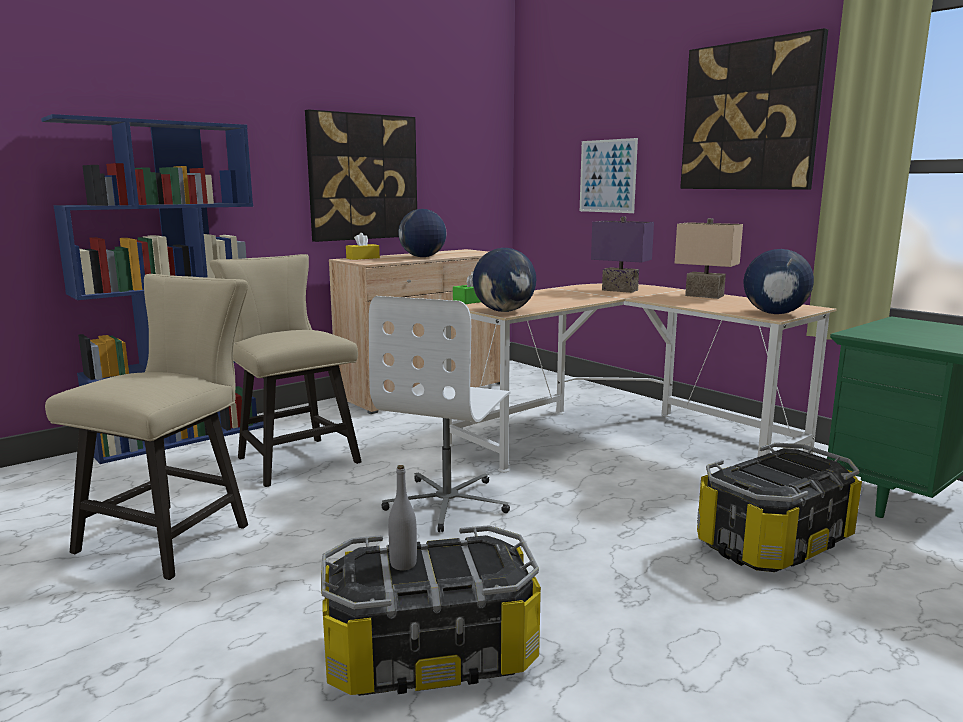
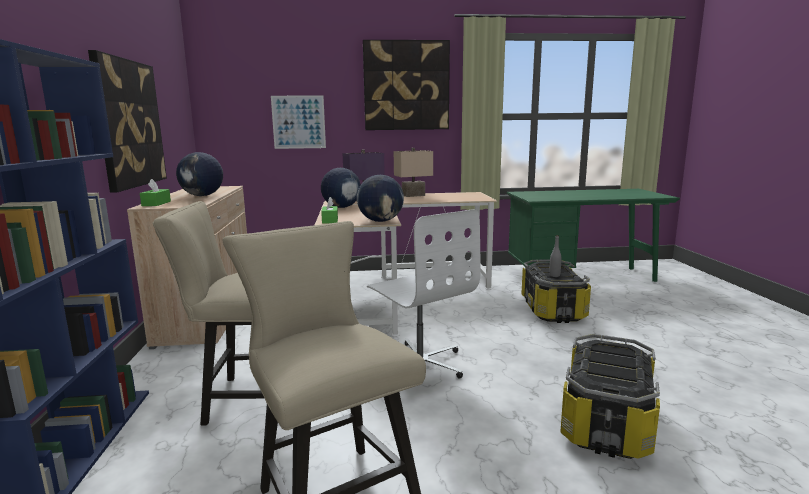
camera: 55 degrees left, 0 degrees up
(363, 258) = (156, 203): yellow tissue box -> green tissue box
(403, 564) = (608, 370): grey bottle -> grey bottle (554, 275)
(774, 313) = (477, 197): globe -> globe (341, 207)

